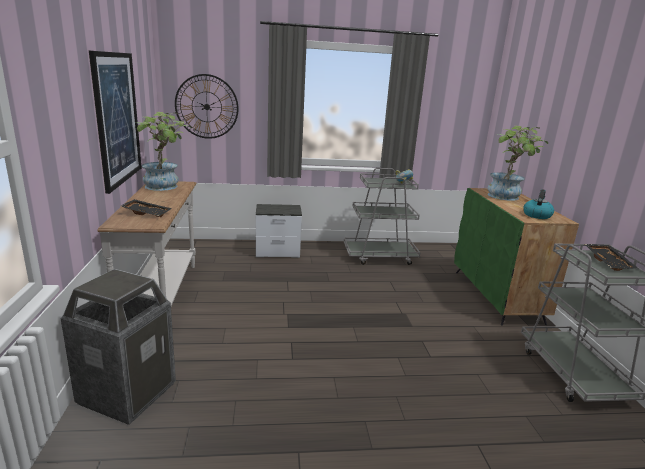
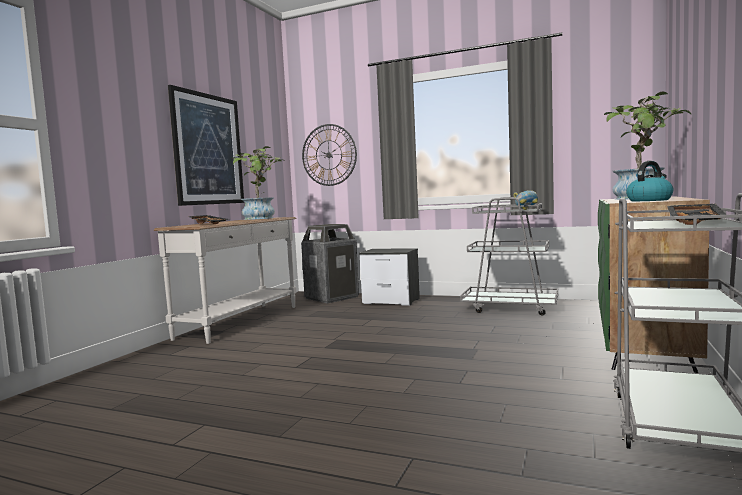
camera: 30 degrees right, 15 degrees down
(127, 393) = (130, 369): trash can -> trash can (331, 297)

